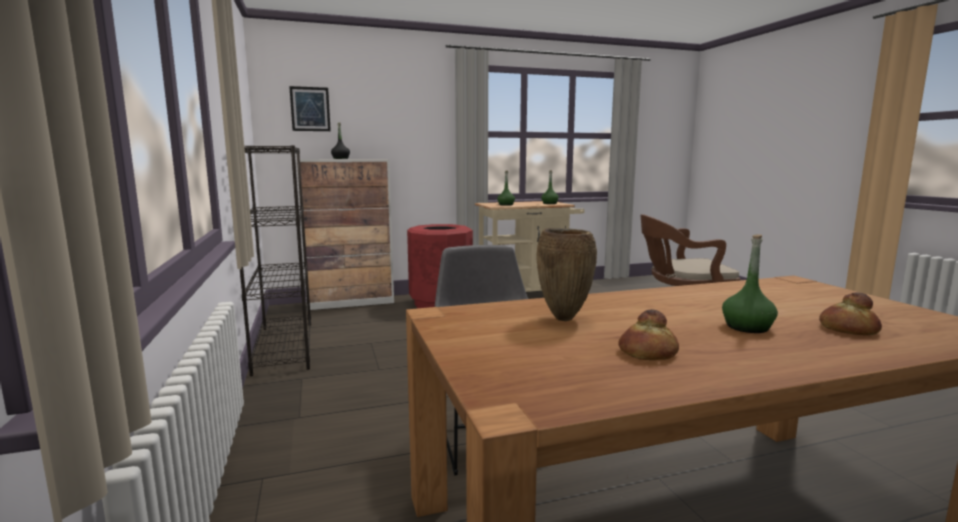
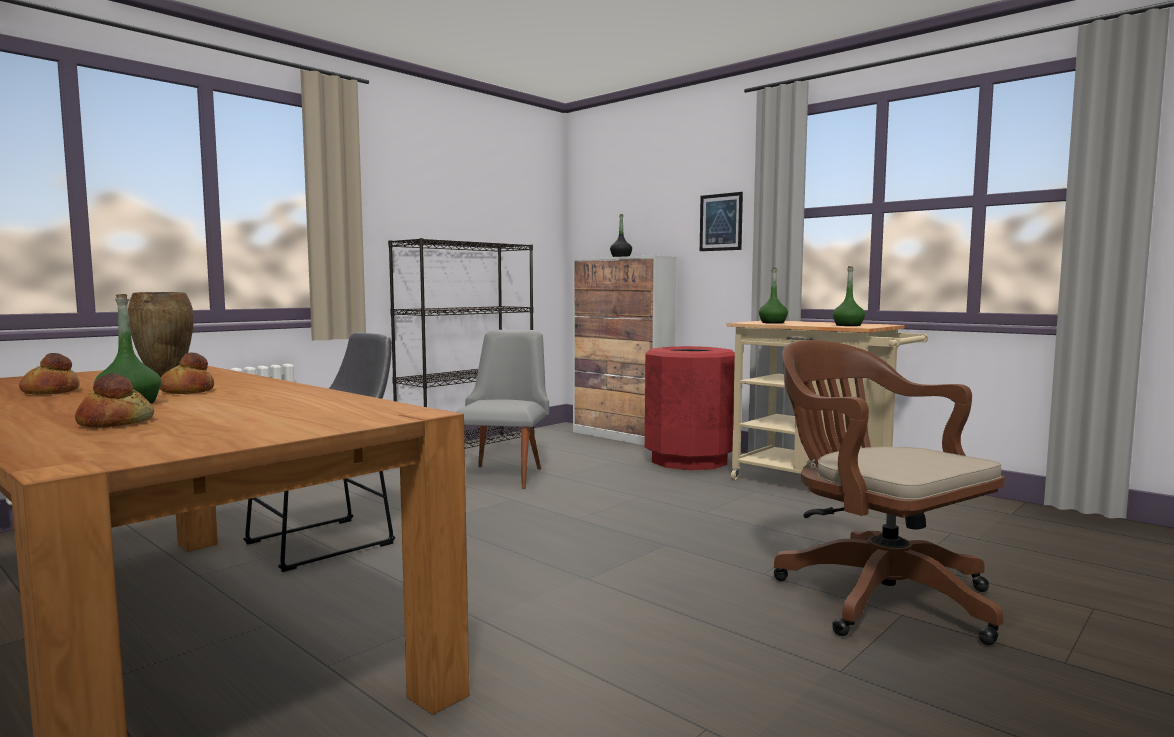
camera: 60 degrees right, 5 degrees down
(310, 109) = (610, 201): picture -> picture (721, 222)
(389, 350) = (504, 474): none -> grey chair
(671, 314) = (186, 391): none -> bread

